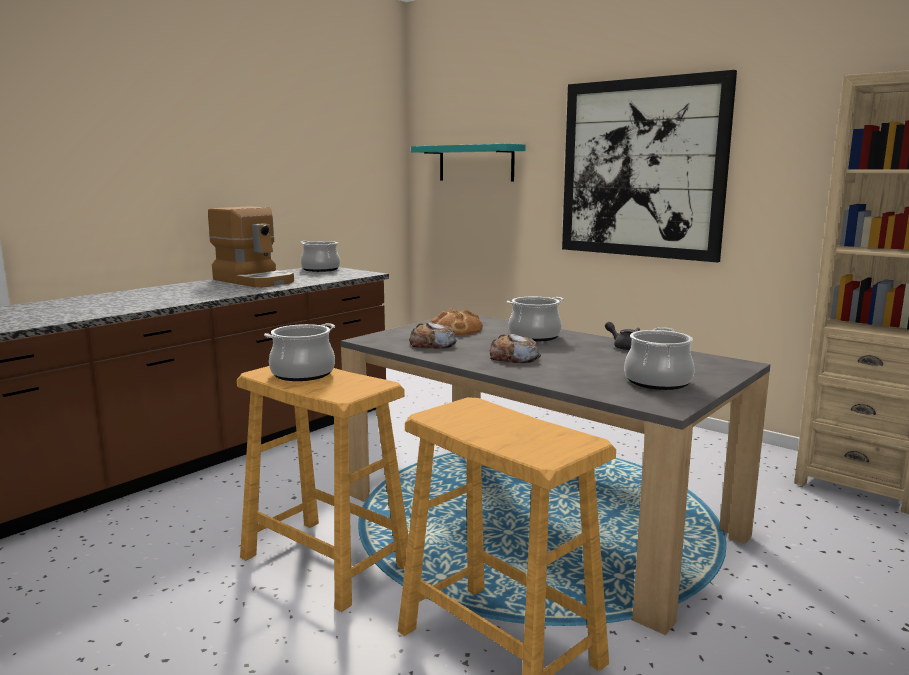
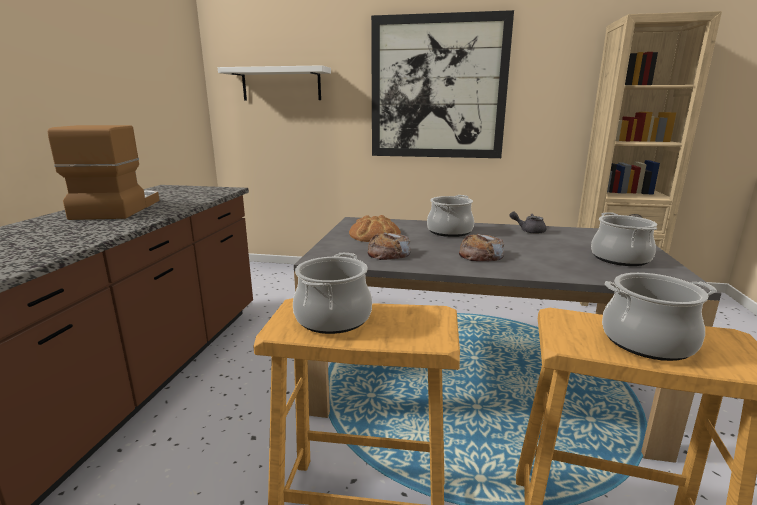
camera: 30 degrees left, 5 degrees up
(255, 280) = (117, 209): coffee machine -> coffee machine turned 105 degrees counterclockwise
(321, 269) = (169, 189): cooking pot -> cooking pot (647, 341)
(476, 163) = (281, 84): turquoise shelf -> white shelf

